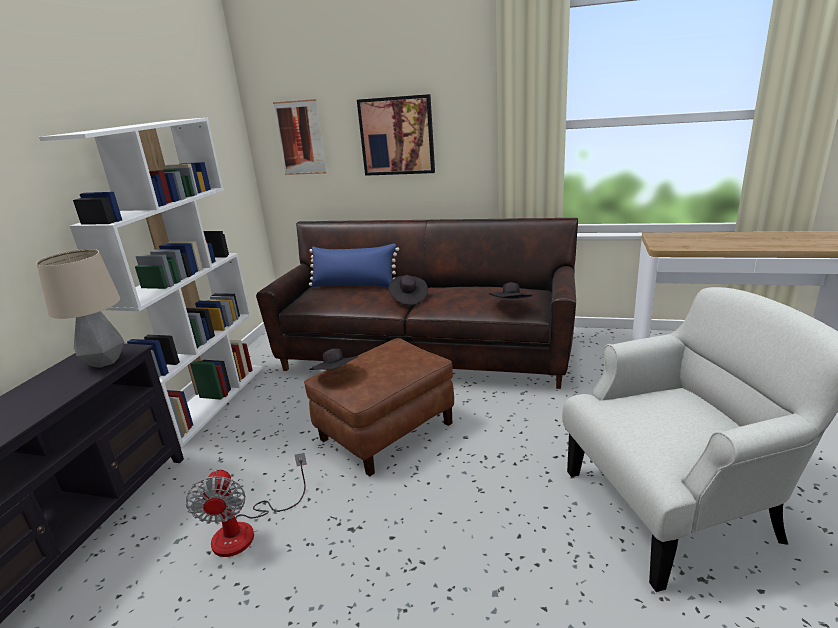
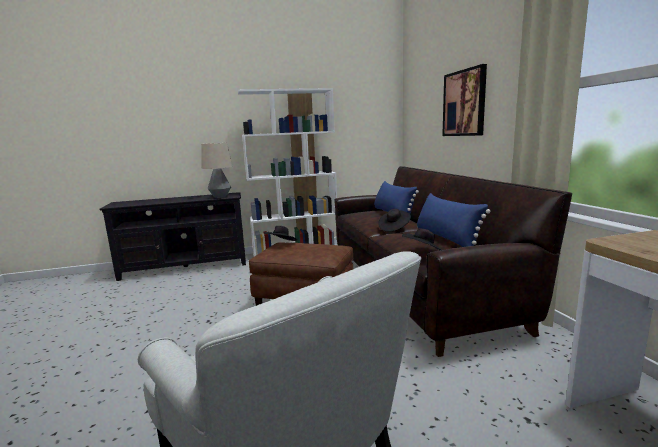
camera: 60 degrees right, 10 degrees down
(247, 529) = (200, 296): fan -> none
(300, 138) = (420, 108): picture -> none
(479, 288) = (446, 238): none -> blue pillow

